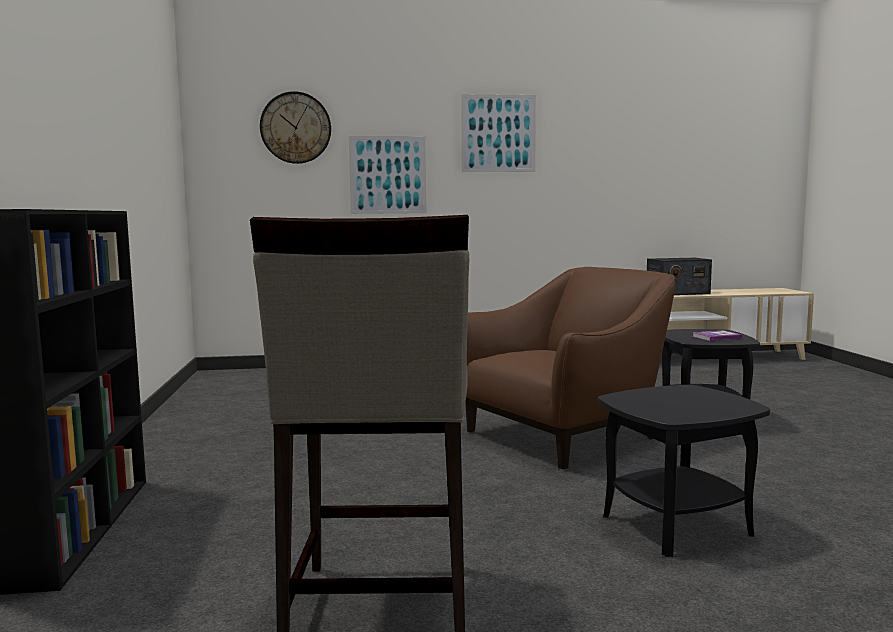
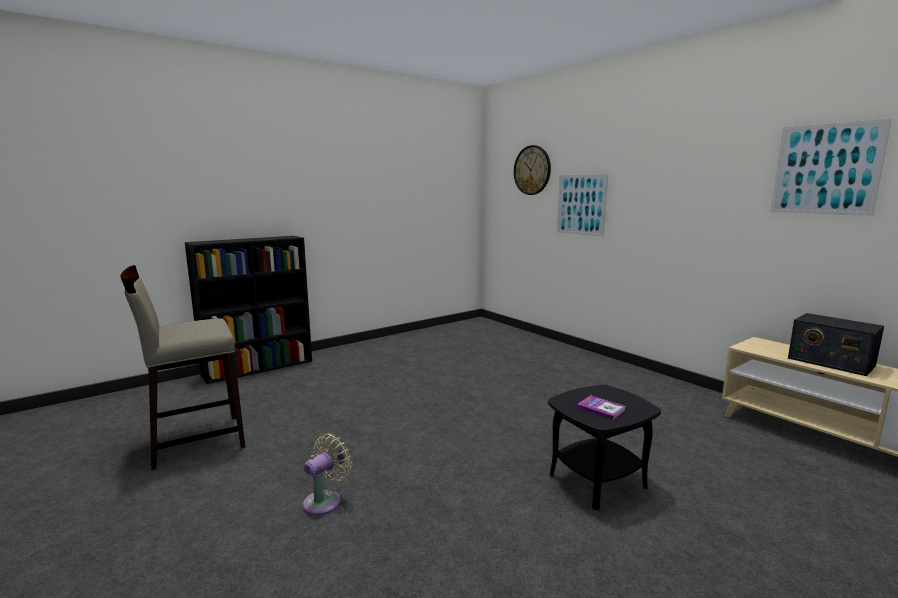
camera: 60 degrees right, 5 degrees up
(498, 133) = (666, 170): picture -> picture (826, 169)
(563, 436) = (474, 431): brown armchair -> none
(676, 526) = (325, 501): black side table -> beige fan

